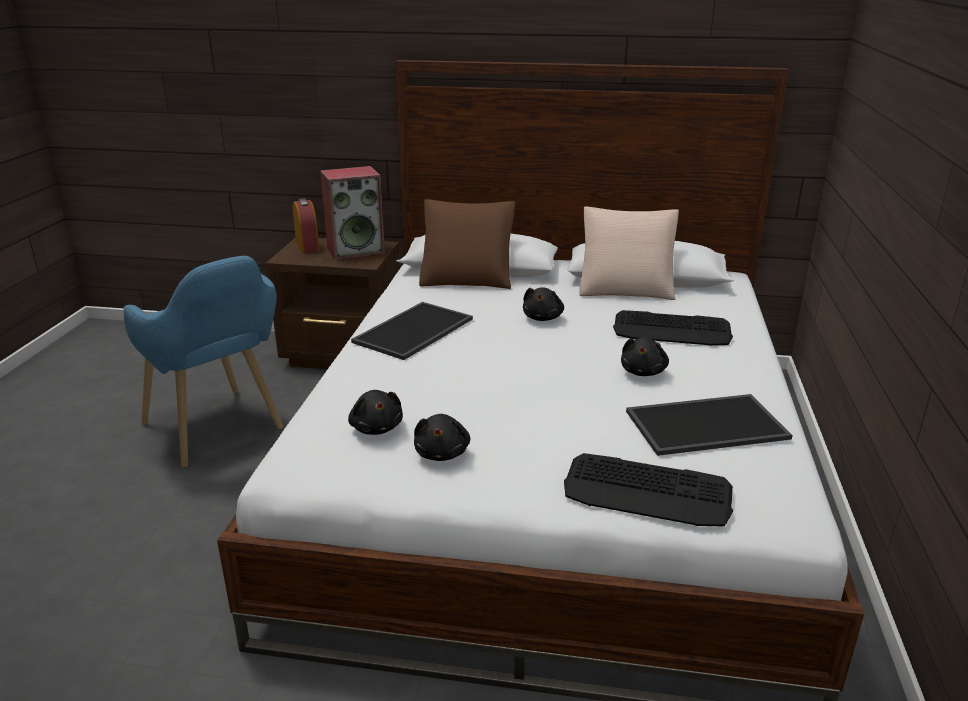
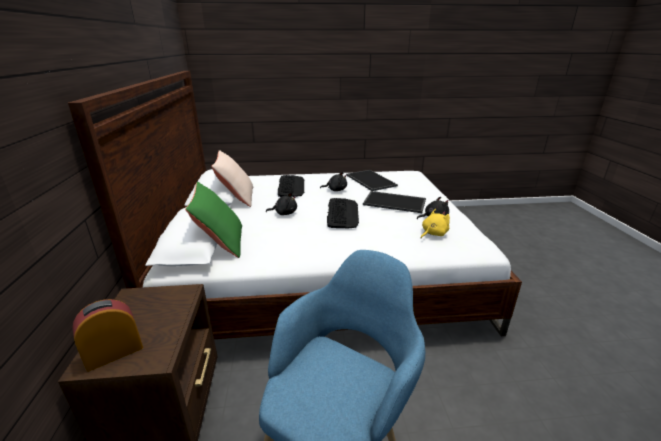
camera: 105 degrees left, 0 degrees up
(356, 250) = (144, 308): speaker -> none
(376, 427) = (433, 233): black plush toy -> yellow plush toy
(414, 331) = (320, 245): tray -> tray (395, 202)
(467, 278) = (221, 242): brown pillow -> green pillow
(647, 492) = (419, 186): keyboard -> keyboard (342, 213)

